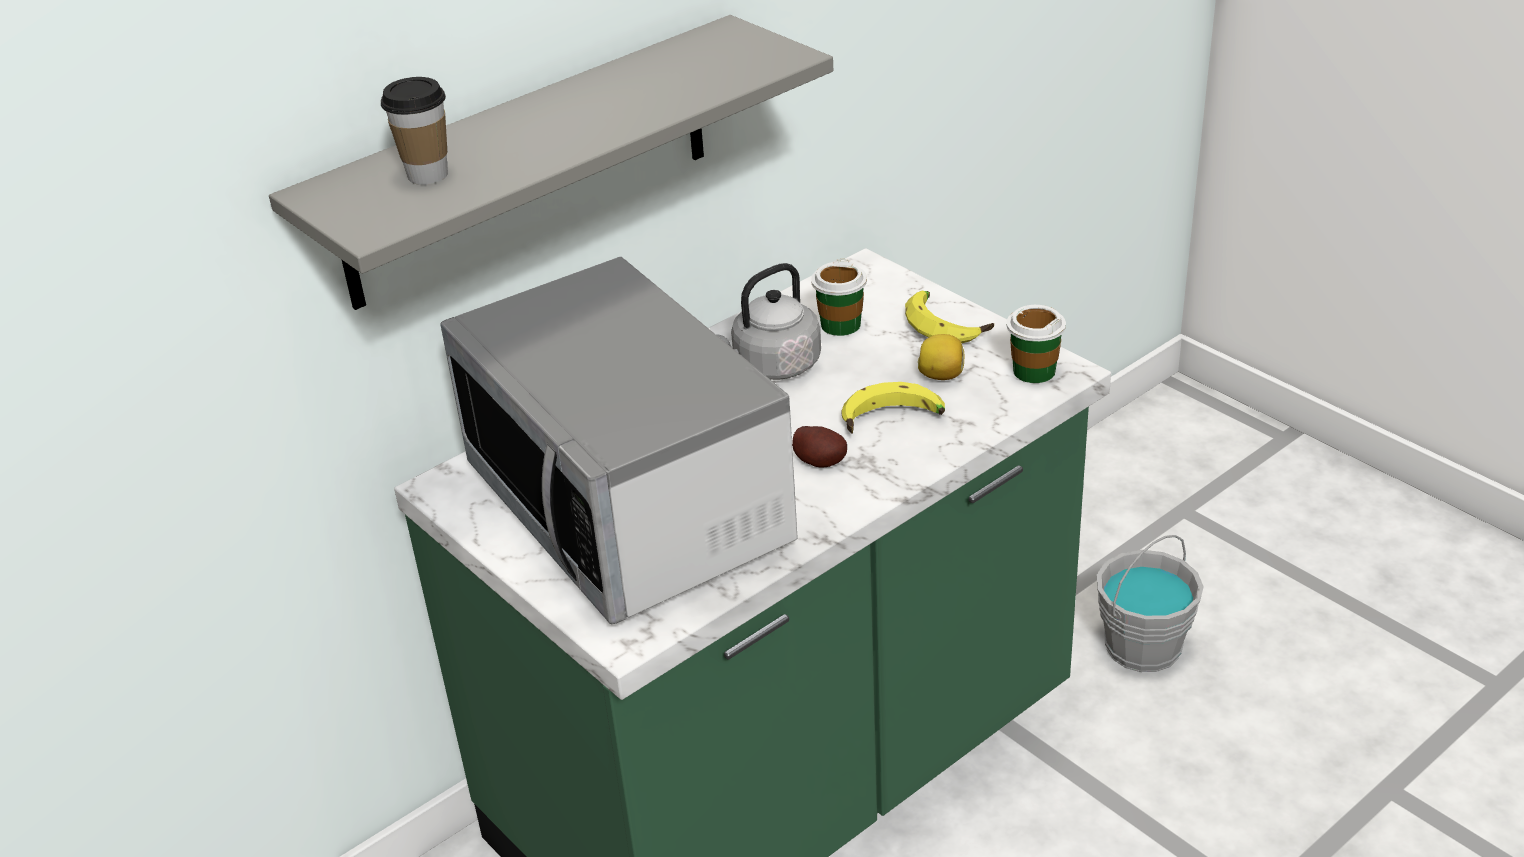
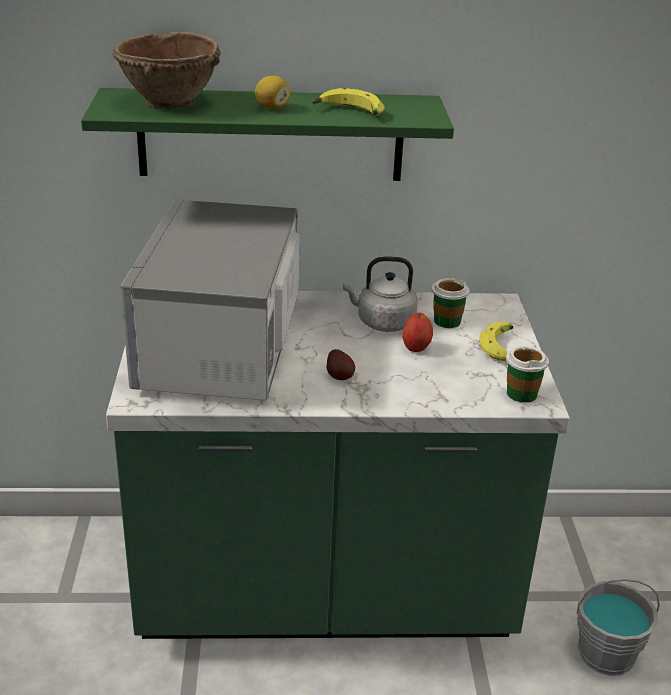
camera: 35 degrees right, 5 degrees down
(427, 175) = (170, 103): cup -> brown bowl
(528, 163) = (271, 135): grey shelf -> green shelf
(854, 378) = (416, 348): none -> apple
(892, 422) = (404, 377): banana -> banana (349, 113)
(941, 375) = (465, 370): lemon -> lemon (272, 108)

